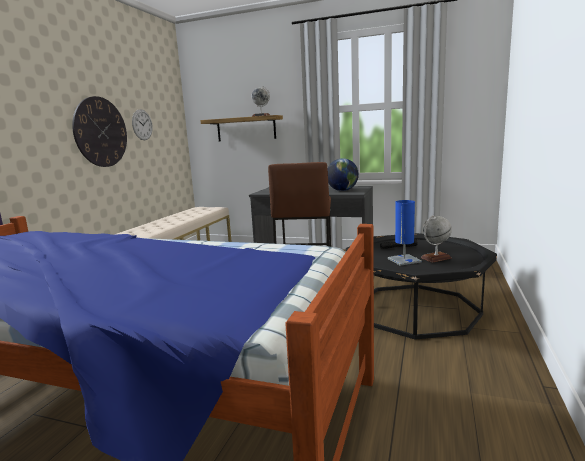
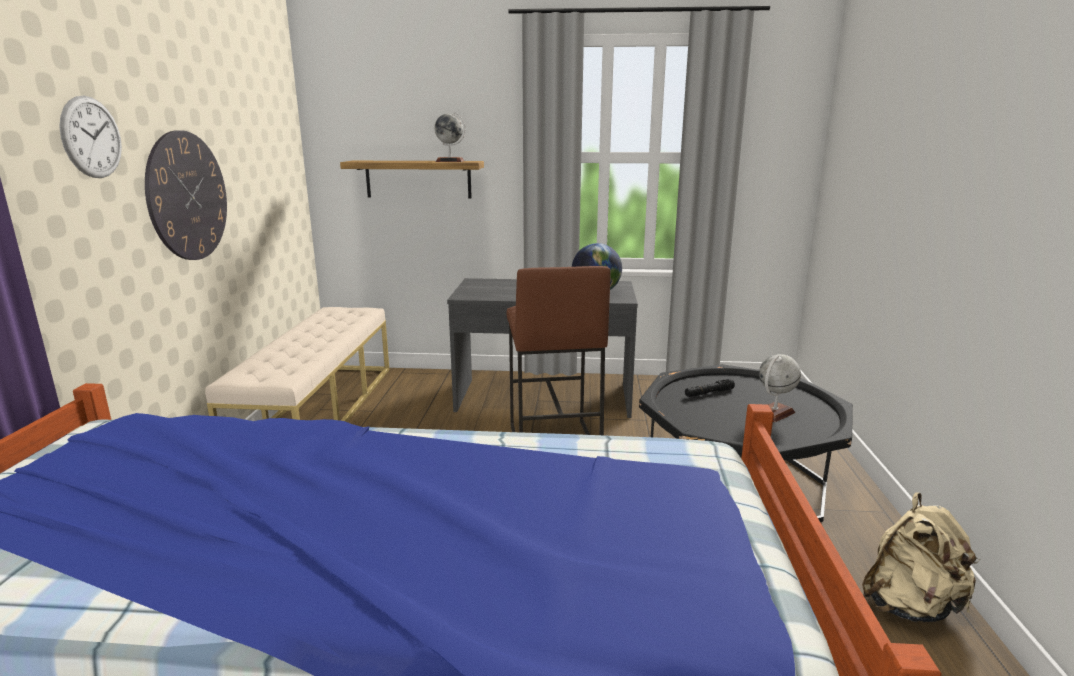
camera: 15 degrees left, 5 degrees up
(142, 125) = (246, 174): wall clock -> wall clock (91, 137)
(404, 260) = (734, 419): blue table lamp -> none
(505, 387) = (909, 606): none -> beige backpack

